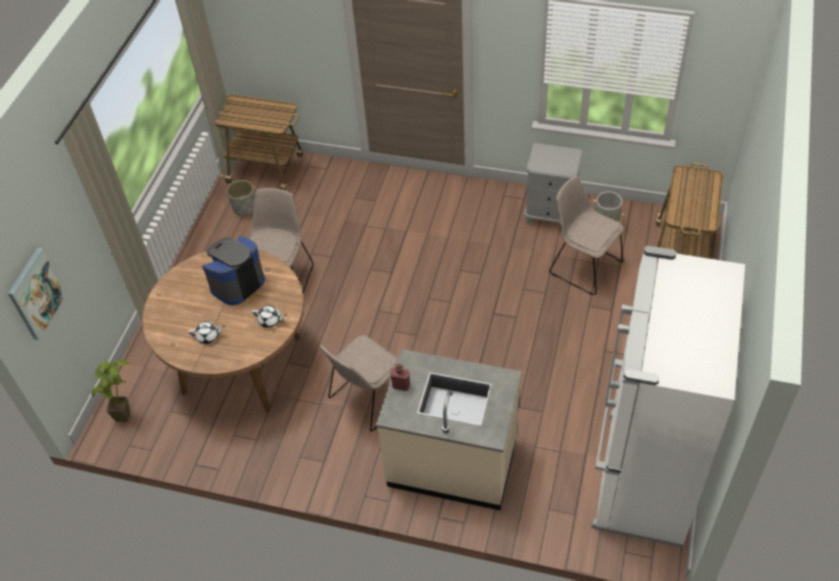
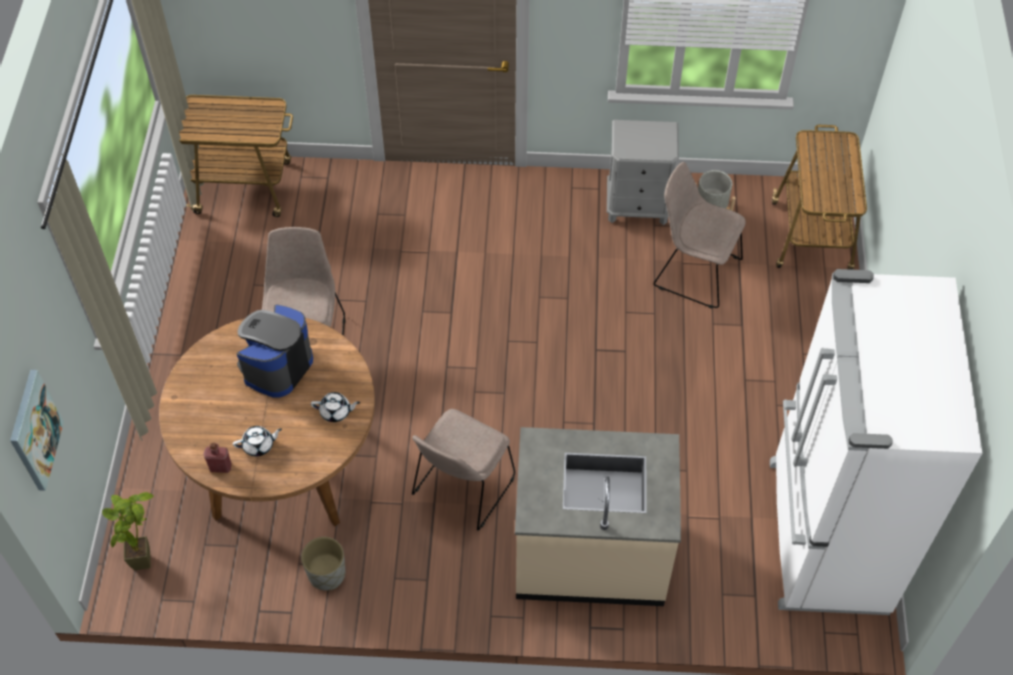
camera: 15 degrees left, 5 degrees up
(244, 208) = (230, 247): grey planter -> grey planter (326, 574)
(401, 386) = (533, 476): red bottle -> red bottle (220, 467)

